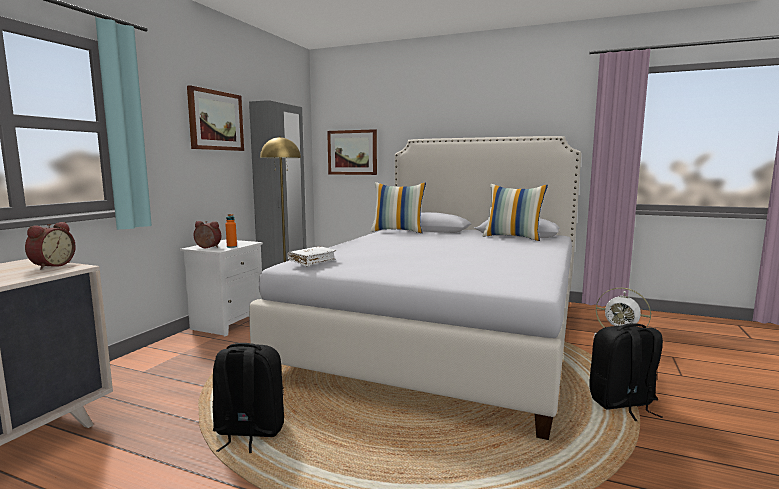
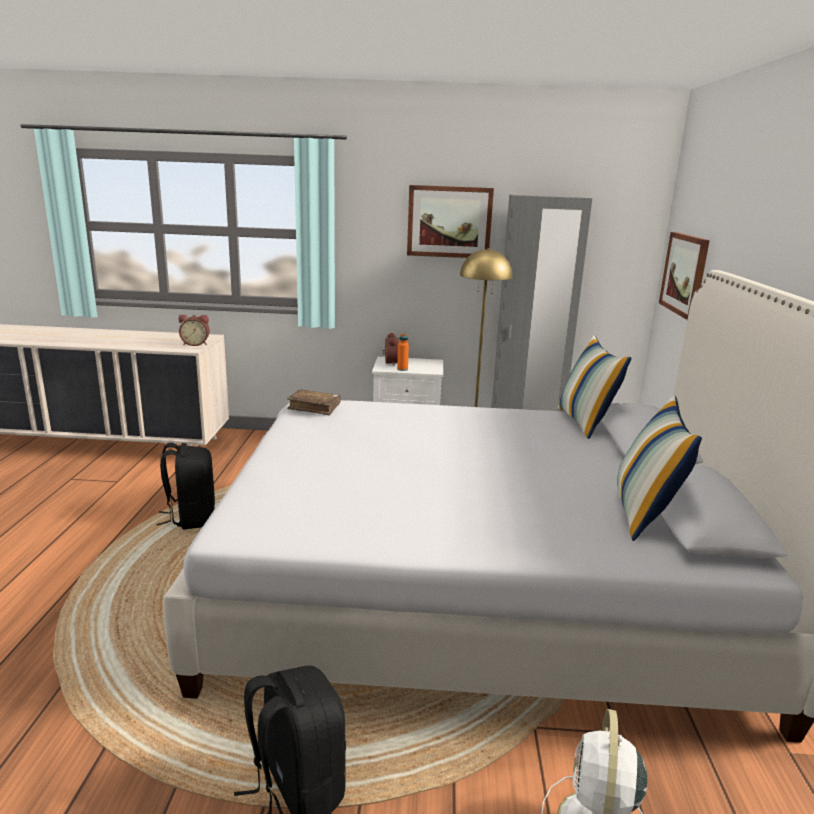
camera: 70 degrees right, 10 degrees up
(312, 261) = (314, 407): white book -> brown book

